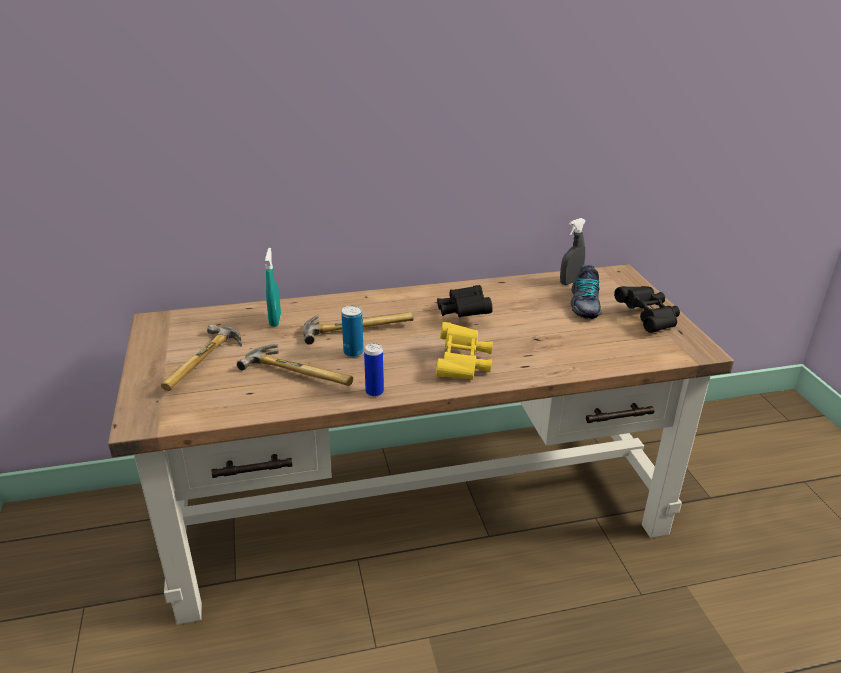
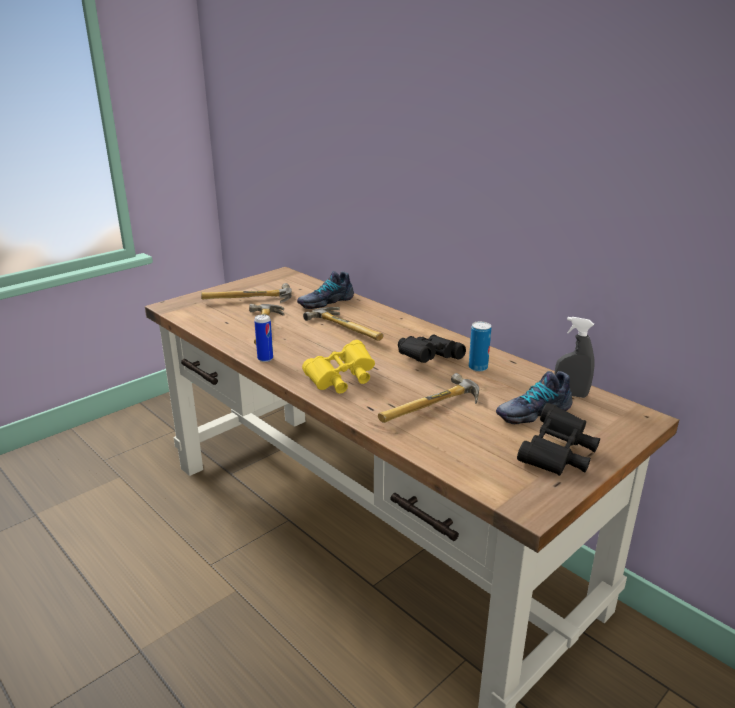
camera: 60 degrees right, 5 degrees down
(275, 320) = (325, 302): turquoise spray bottle -> shoe
(353, 352) = (311, 337): can -> can (478, 367)
(550, 339) = (434, 409): none -> hammer

